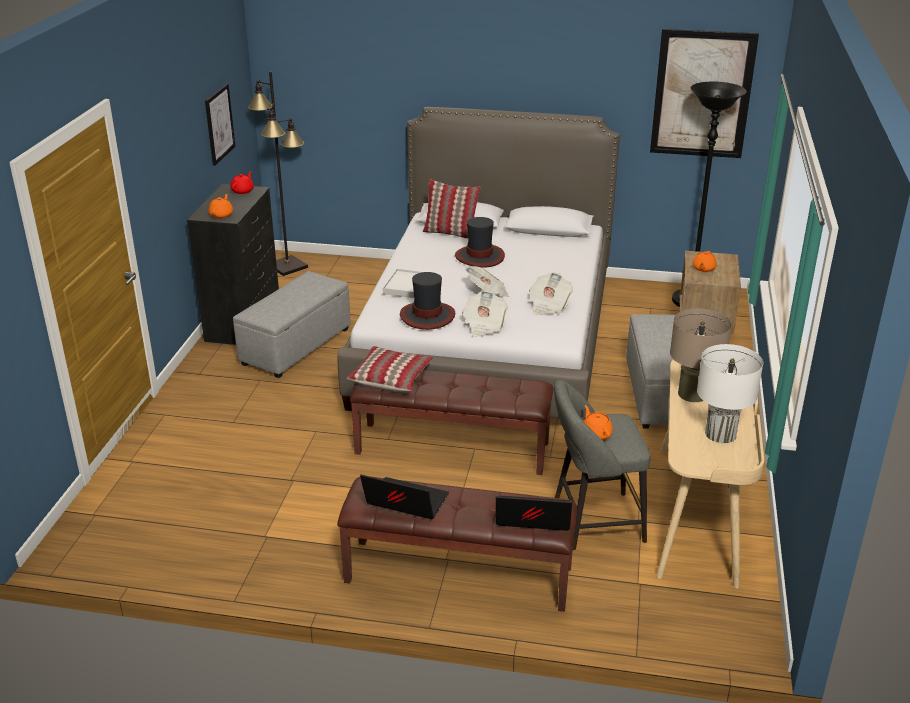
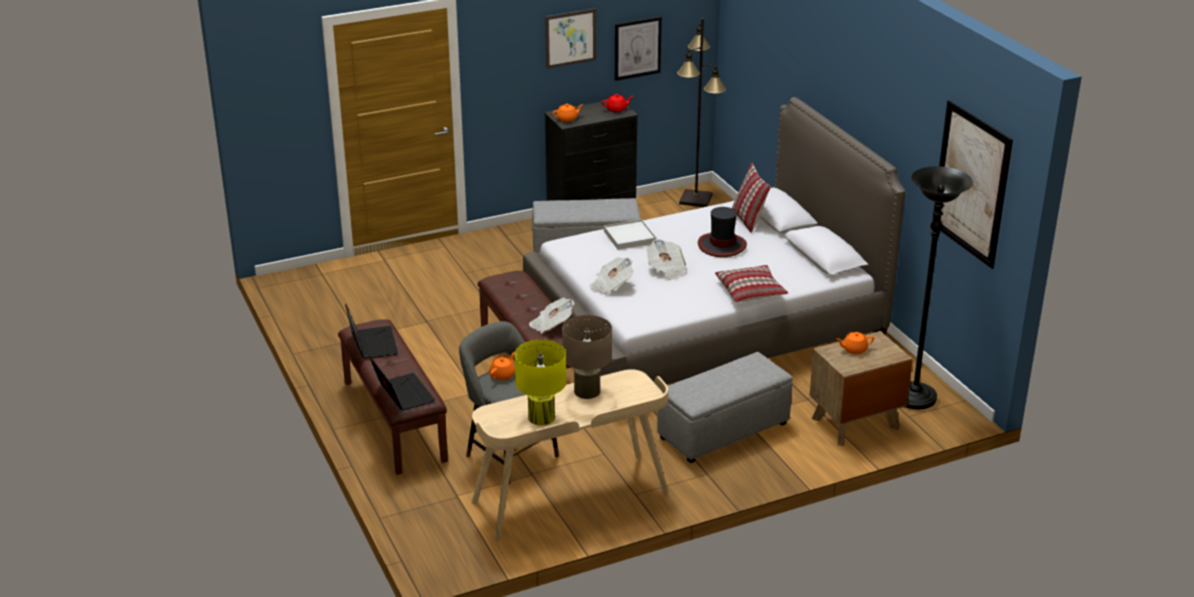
camera: 55 degrees right, 0 degrees up
(184, 126) = (570, 38): none -> picture
(391, 377) = (513, 283): pillow -> pillow (750, 291)
(427, 316) = (593, 259): hat -> none
(548, 306) = (679, 301): newspaper -> newspaper (551, 325)
(720, 434) = (541, 417): white table lamp -> yellow table lamp

